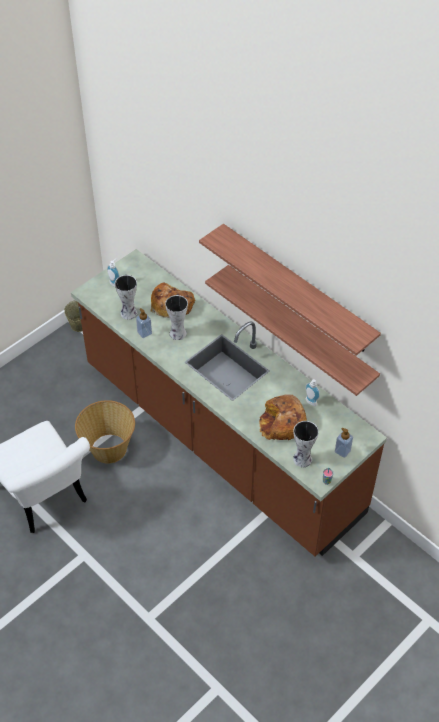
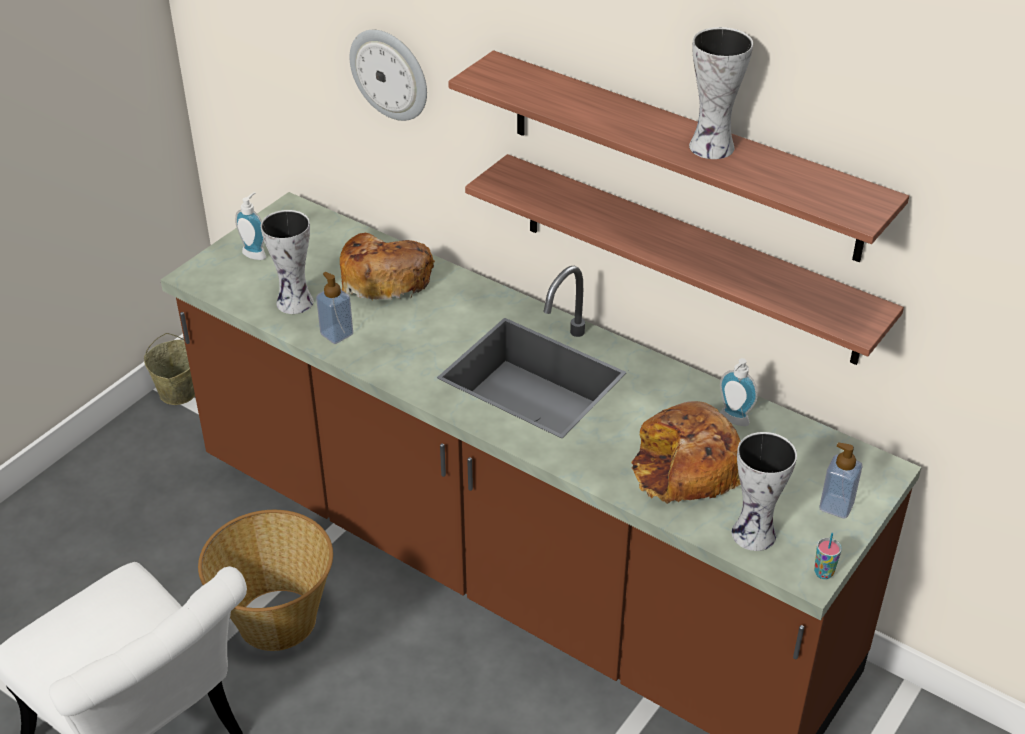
camera: 10 degrees left, 10 degrees down
(177, 333) = (408, 327): vase -> vase (710, 147)
(181, 217) = (390, 74): none -> wall clock

